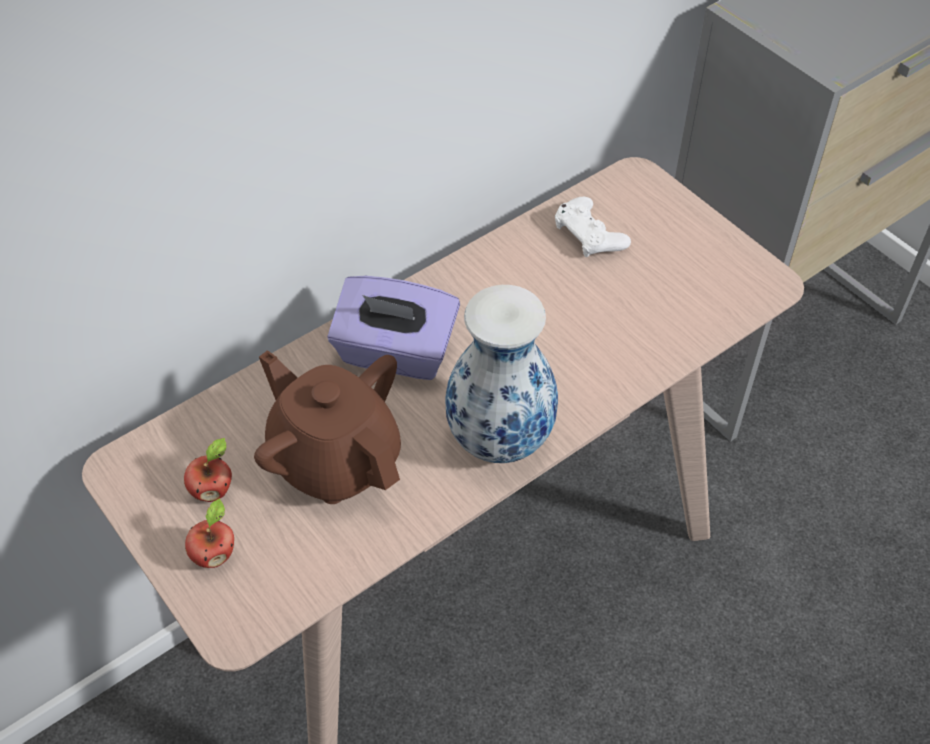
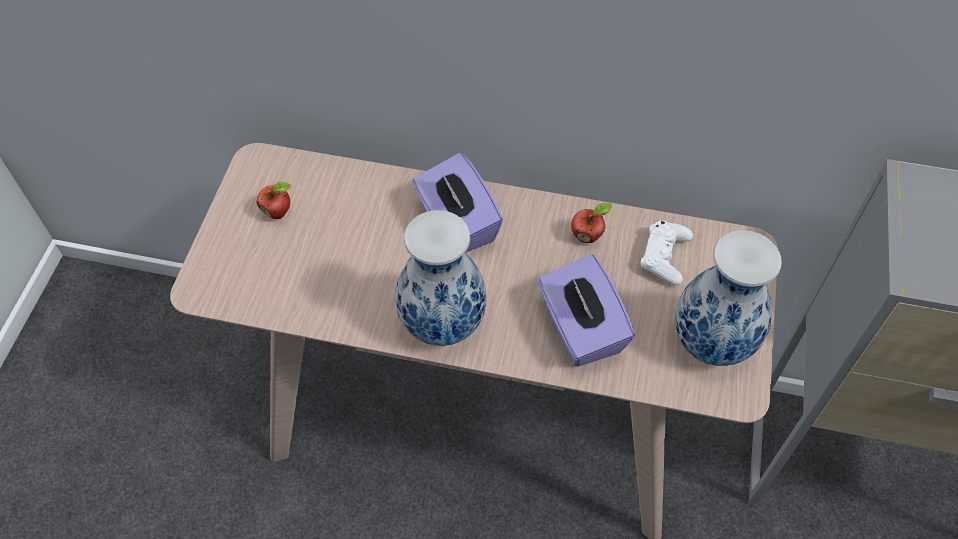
camera: 50 degrees right, 5 degrees up
(215, 555) = (238, 245): apple -> apple (587, 236)
(335, 459) = (351, 252): brown teapot -> none
(607, 342) = (580, 329): none -> purple tissue box
(705, 264) = (712, 341): none -> vase

